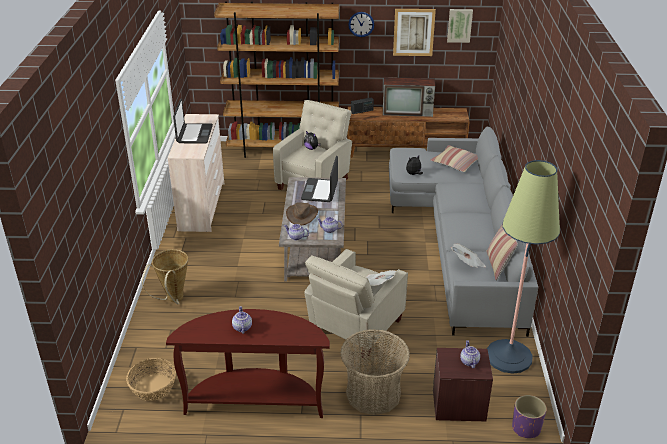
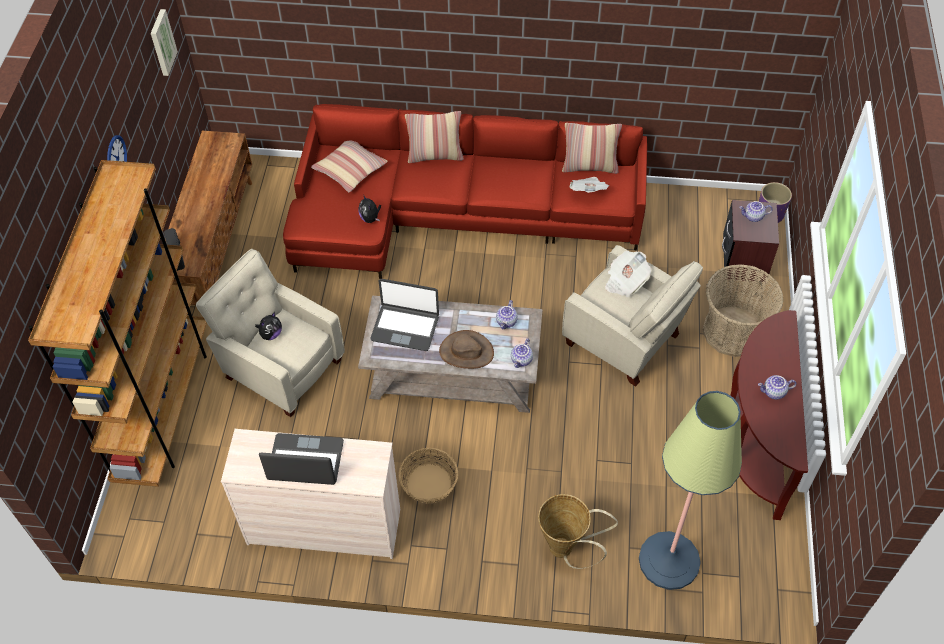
camera: 85 degrees left, 20 degrees up
(153, 387) = (737, 558): basket -> basket (428, 483)
(408, 112) = (195, 198): television -> none
(413, 32) = (145, 103): picture -> none
(461, 239) = (454, 214): grey sofa -> red sofa
(481, 194) = (435, 155): none -> pillow
(508, 357) = (670, 208): floor lamp -> floor lamp (669, 560)

